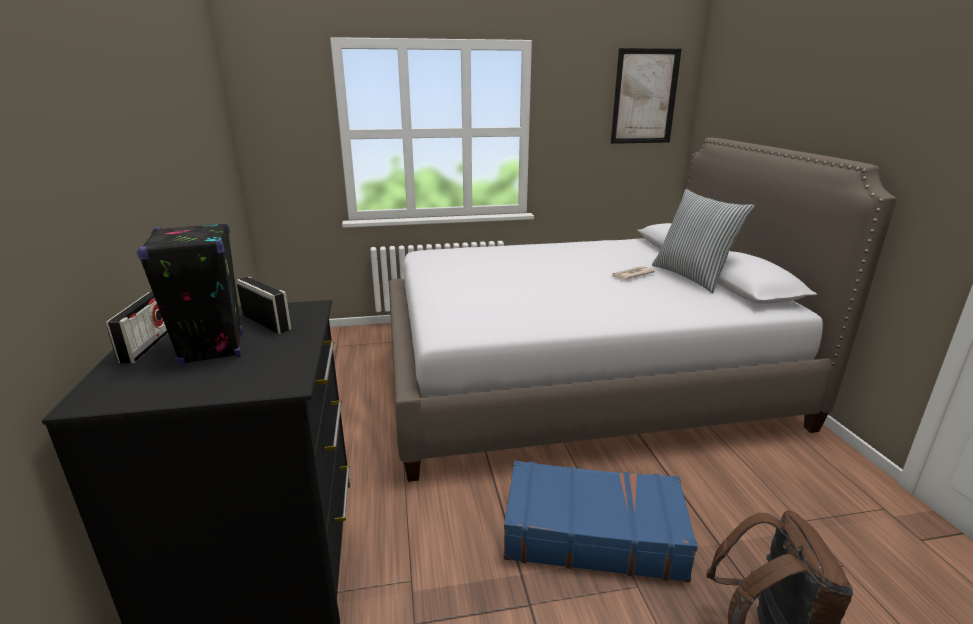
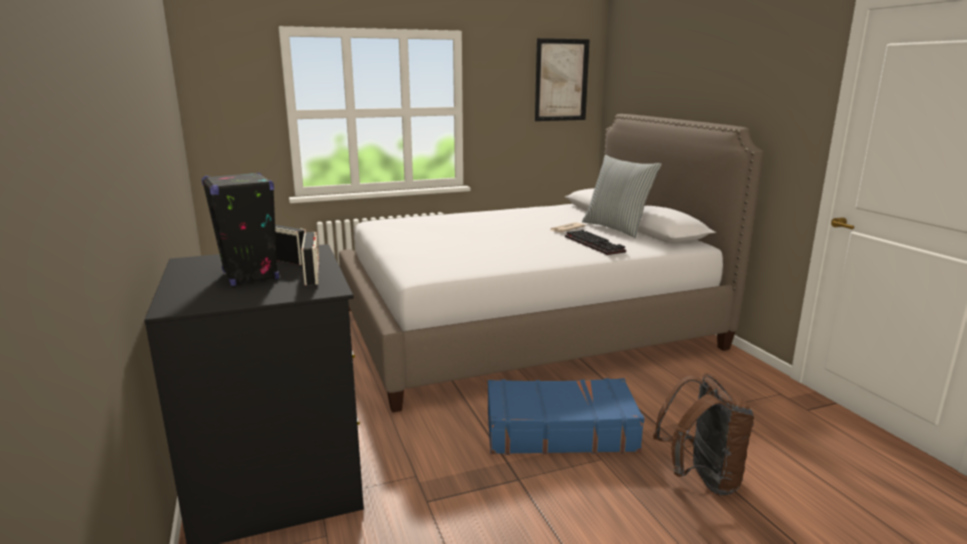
camera: 10 degrees left, 5 degrees down
(147, 345) = (190, 277): radio -> radio (312, 275)
(662, 300) = (596, 244): none -> keyboard

